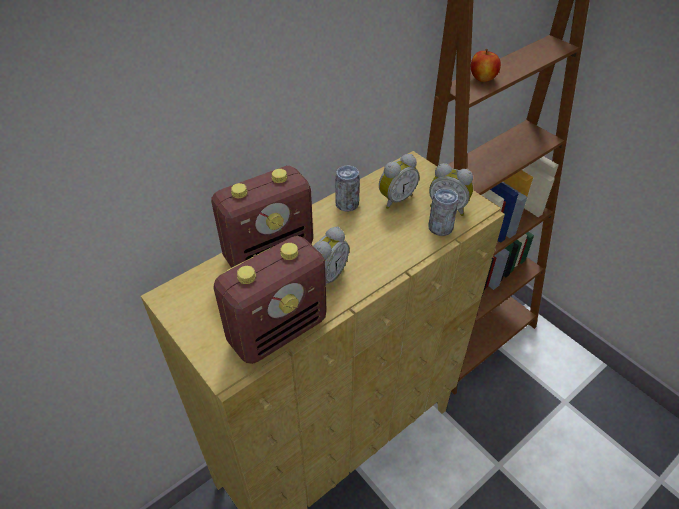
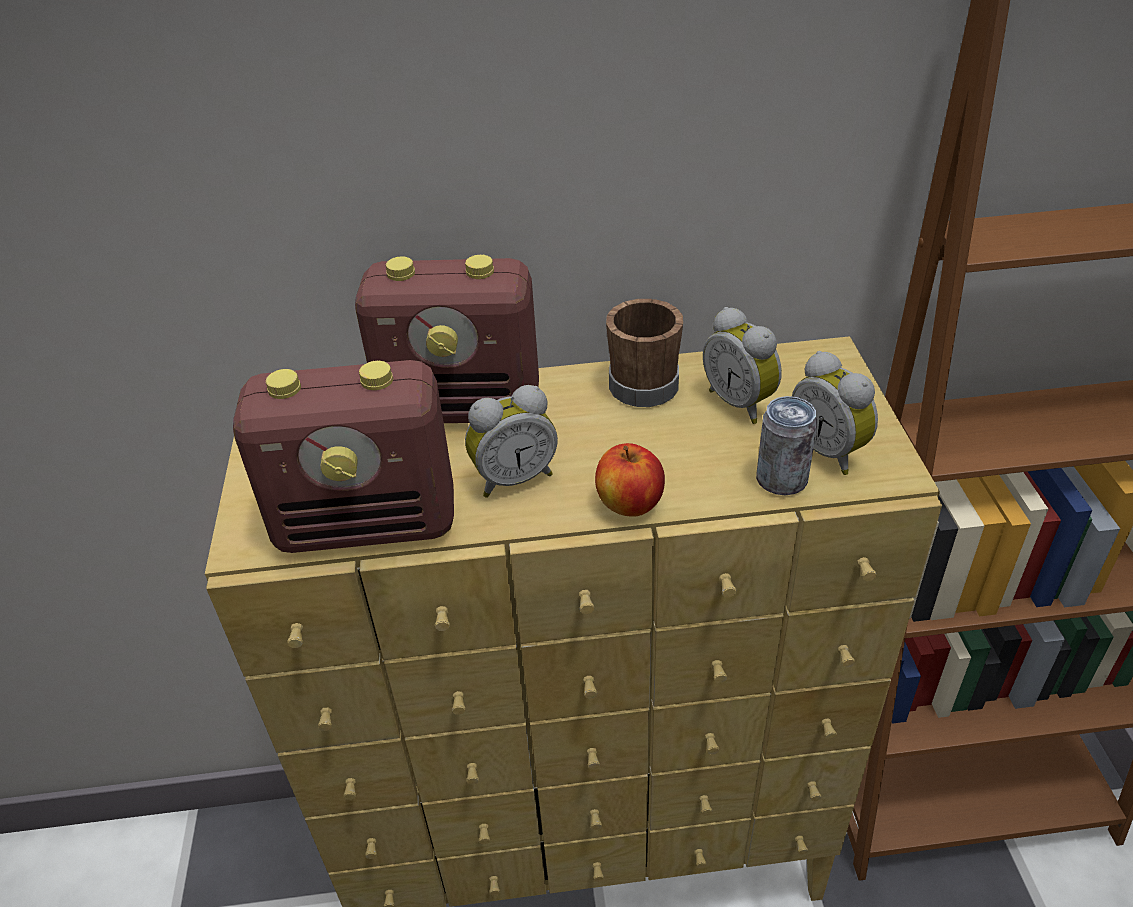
camera: 35 degrees right, 5 degrees down
(347, 204) = (649, 382): can -> brown mug
(395, 199) = (741, 402): alarm clock -> alarm clock turned 60 degrees clockwise
(482, 78) = (1041, 229): apple -> apple (630, 504)

